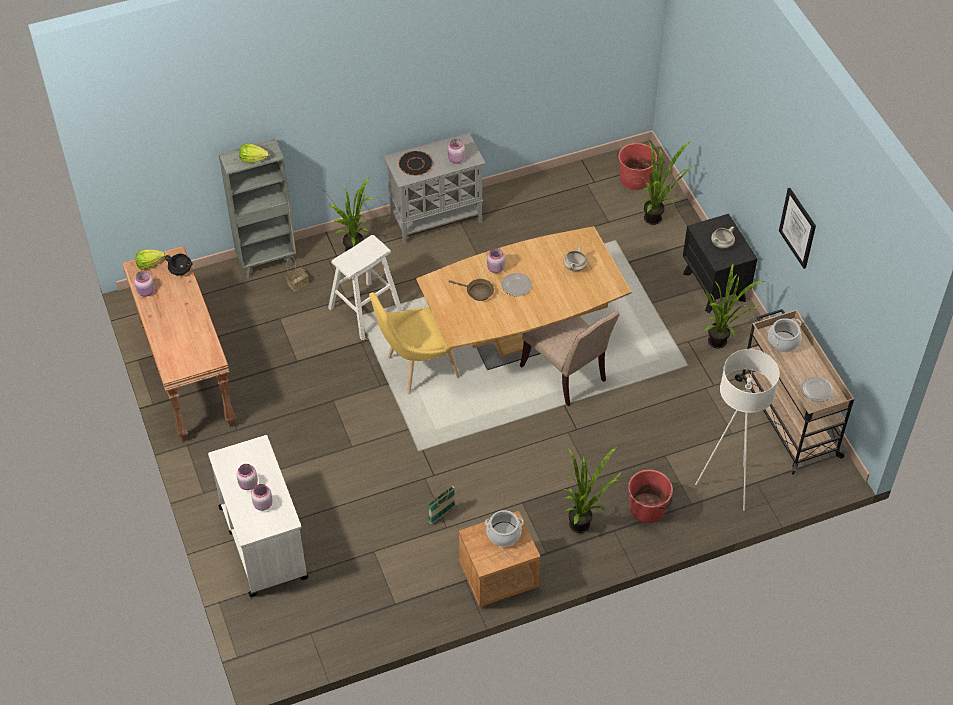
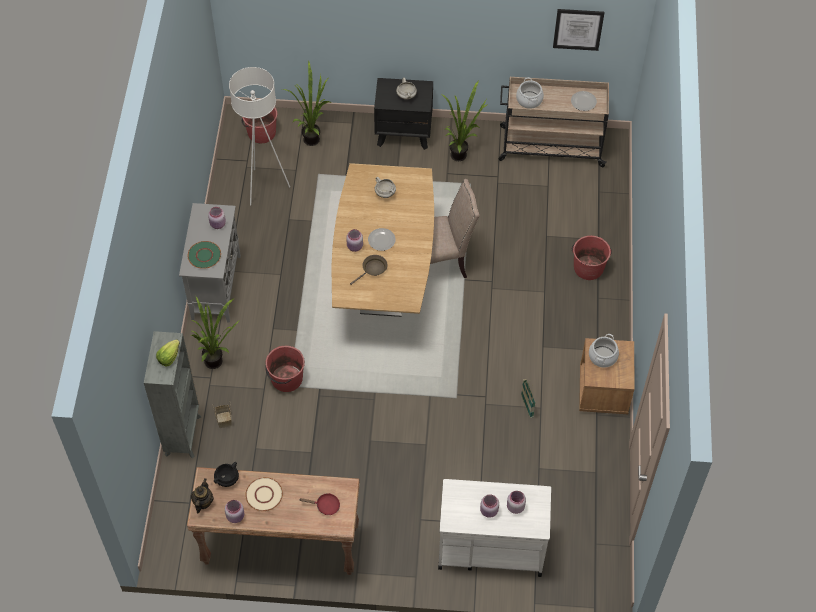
camera: 65 degrees left, 5 degrees up
(149, 264) = (203, 502): lettuce -> teapot
(177, 302) = (264, 494): none -> beige plate
(186, 350) = (325, 506): none -> red frying pan
(365, 310) = (286, 379): white stool -> red bucket
(415, 164) = (204, 255): black plate -> green plate
(417, 368) = (371, 365): yellow chair -> none
(584, 525) = (583, 314): potted plant -> none
(727, 486) = (593, 210): white floor lamp -> white floor lamp (264, 187)
(798, 228) = (478, 24): picture -> picture (578, 29)

